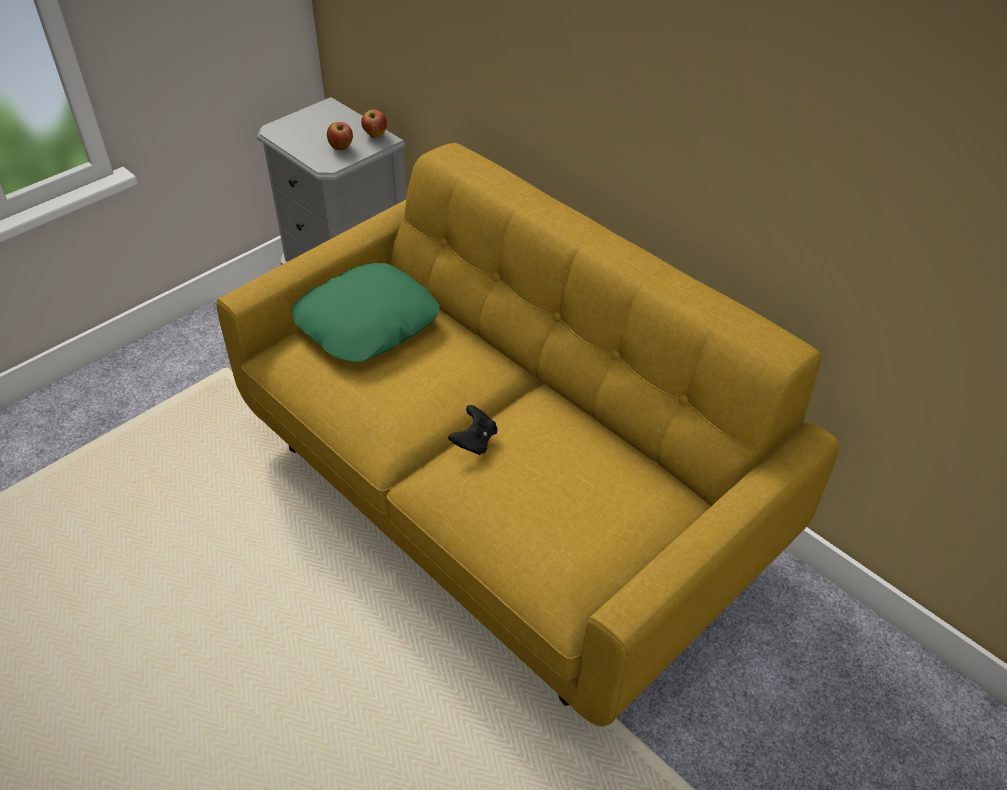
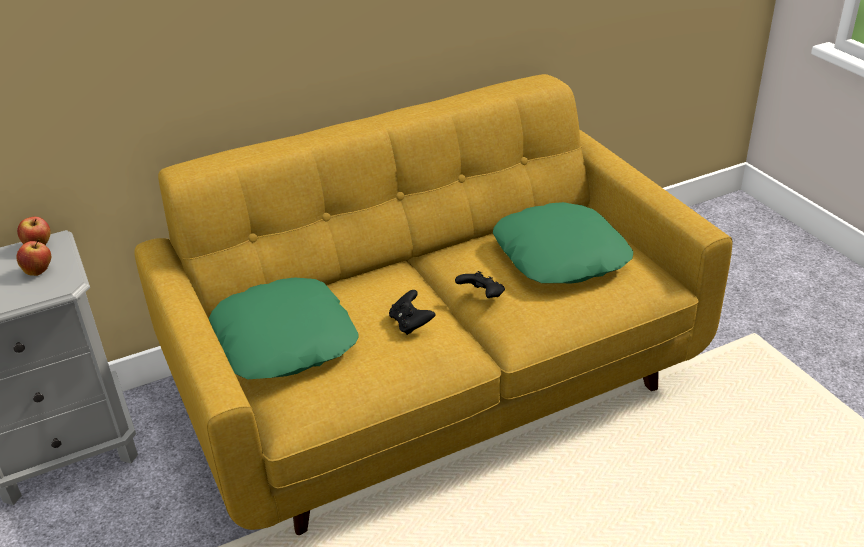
camera: 70 degrees left, 10 degrees down
(413, 398) = (411, 323): none -> black game controller
(577, 495) = (561, 255): none -> green pillow

